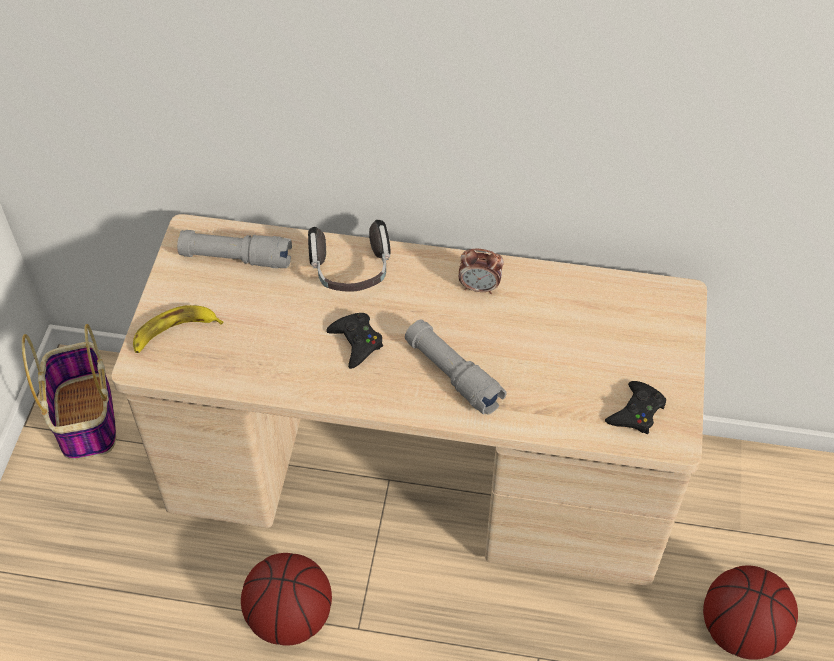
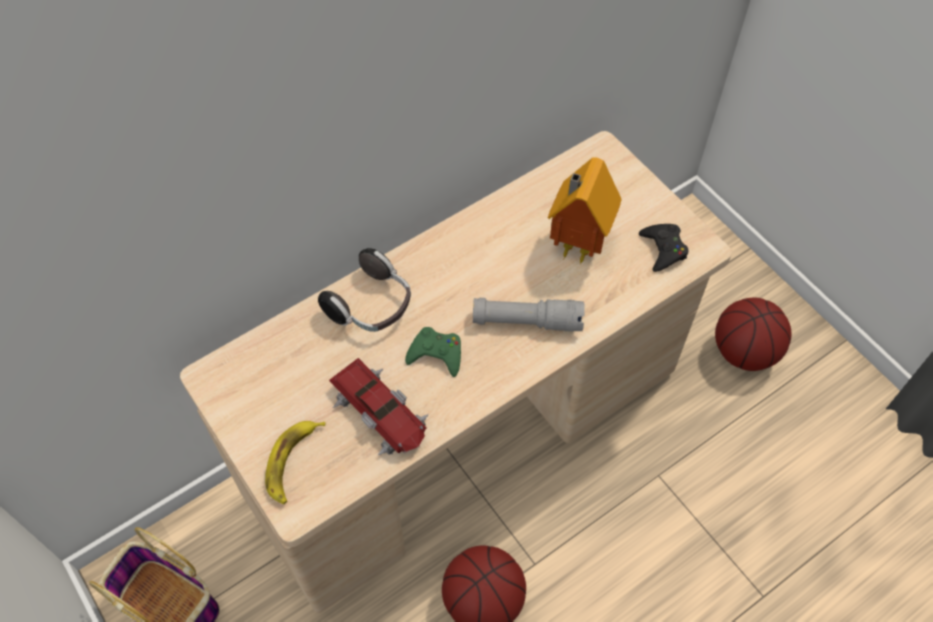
camera: 45 degrees left, 5 degrees up
(236, 258) = (272, 366): grey flashlight -> none
(270, 350) = (381, 412): none -> toy car
(356, 342) = (436, 354): black game controller -> green game controller
(479, 287) = (473, 246): alarm clock -> none
(563, 350) = (575, 245): none -> toy house

